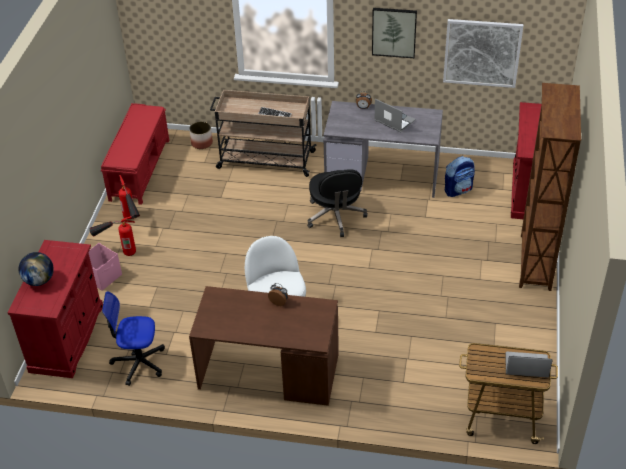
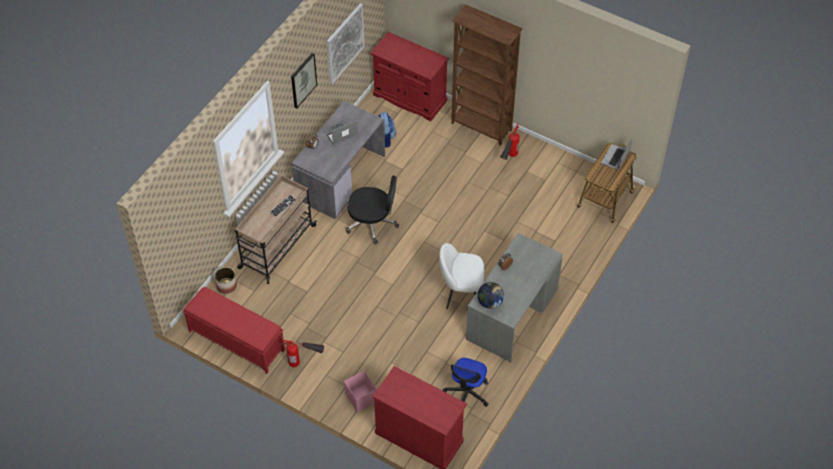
camera: 70 degrees left, 10 degrees up
(39, 280) = (420, 407): globe -> globe (490, 302)
(117, 251) = (335, 380): fire extinguisher -> fire extinguisher (509, 159)
(267, 372) = (512, 315): brown desk -> grey desk

